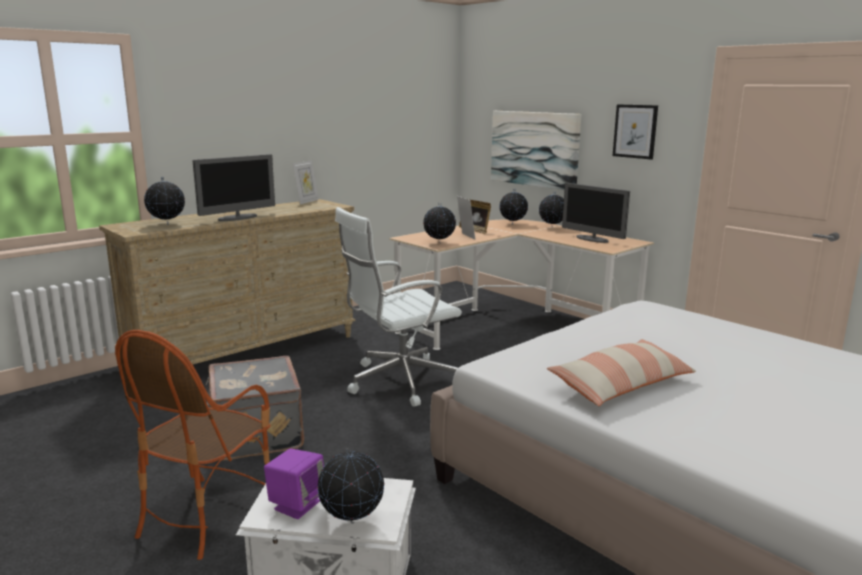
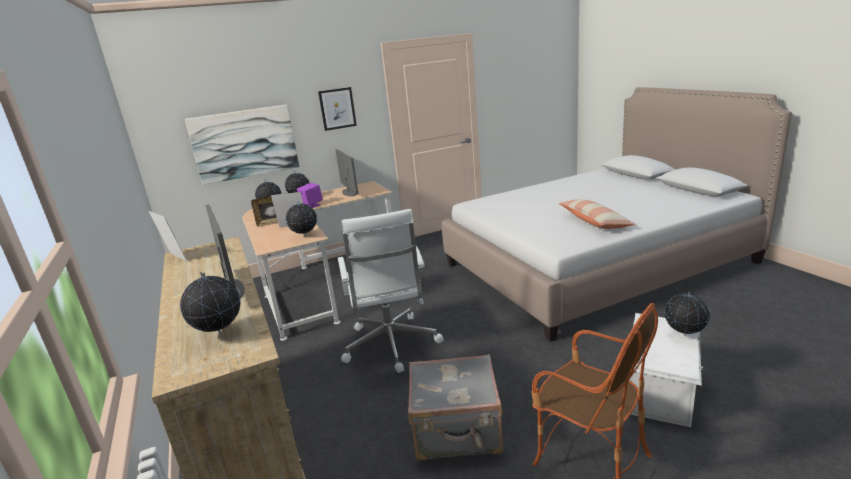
camera: 70 degrees left, 5 degrees up
(297, 505) = (671, 354): purple speaker -> purple speaker (311, 205)
(592, 239) = (349, 192): monitor -> monitor turned 90 degrees counterclockwise

